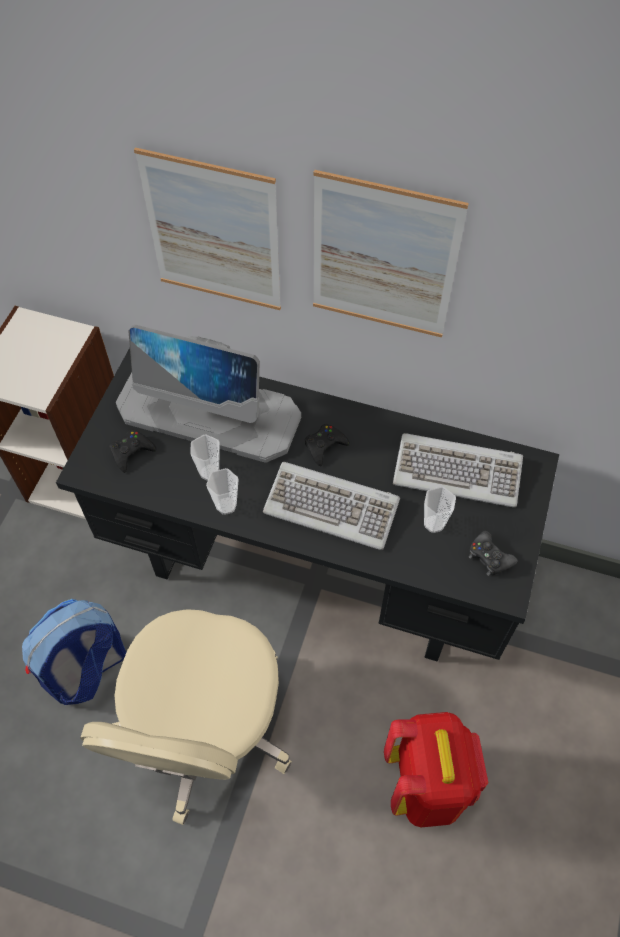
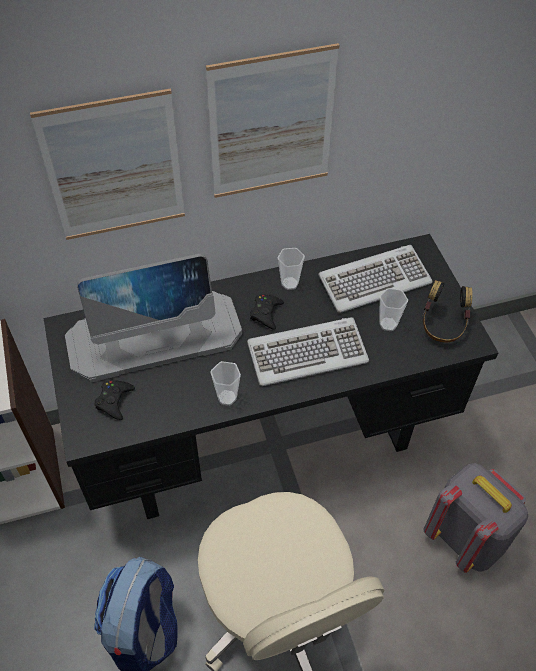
camera: 35 degrees left, 5 degrees down
(209, 472) = (193, 380): cup -> cup (289, 283)
(428, 783) = (465, 537): red backpack -> grey backpack
(489, 557) = (442, 325): black game controller -> headphones

